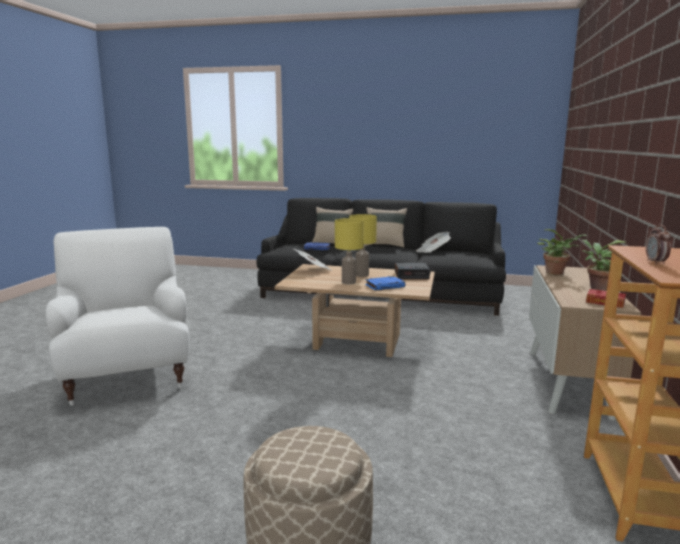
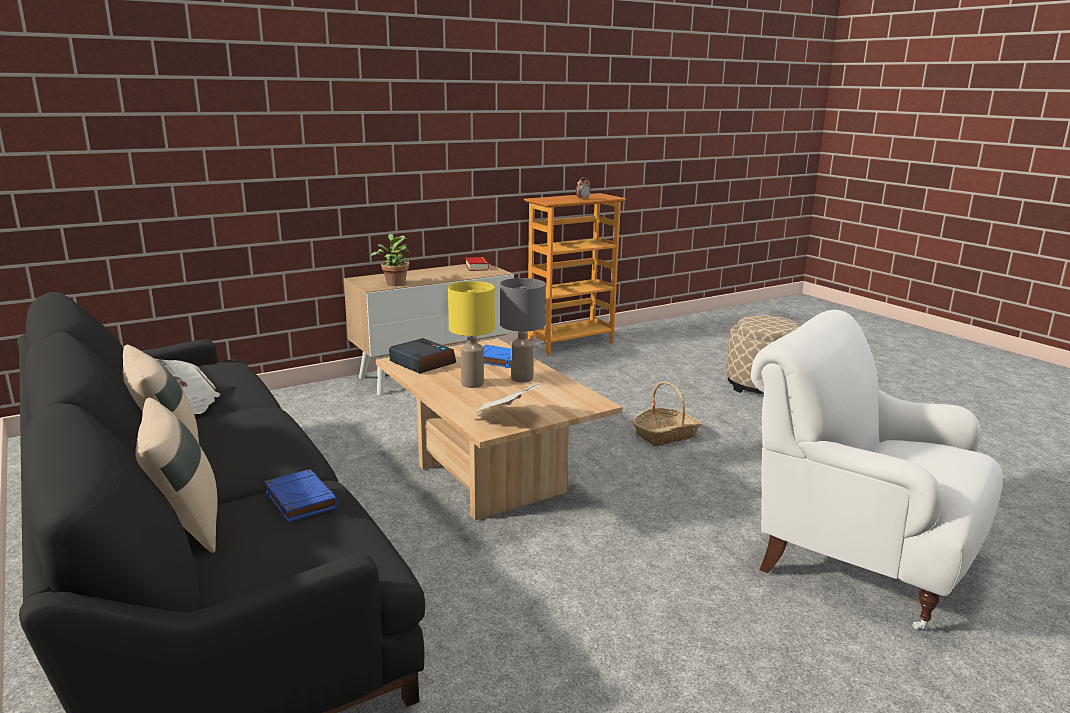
camera: 135 degrees left, 5 degrees up
(128, 376) = (858, 559): white armchair -> white armchair turned 105 degrees clockwise
(315, 407) = (665, 435): none -> basket
(348, 282) = (522, 379): yellow table lamp -> grey table lamp
(597, 288) = (433, 271): potted plant -> none

